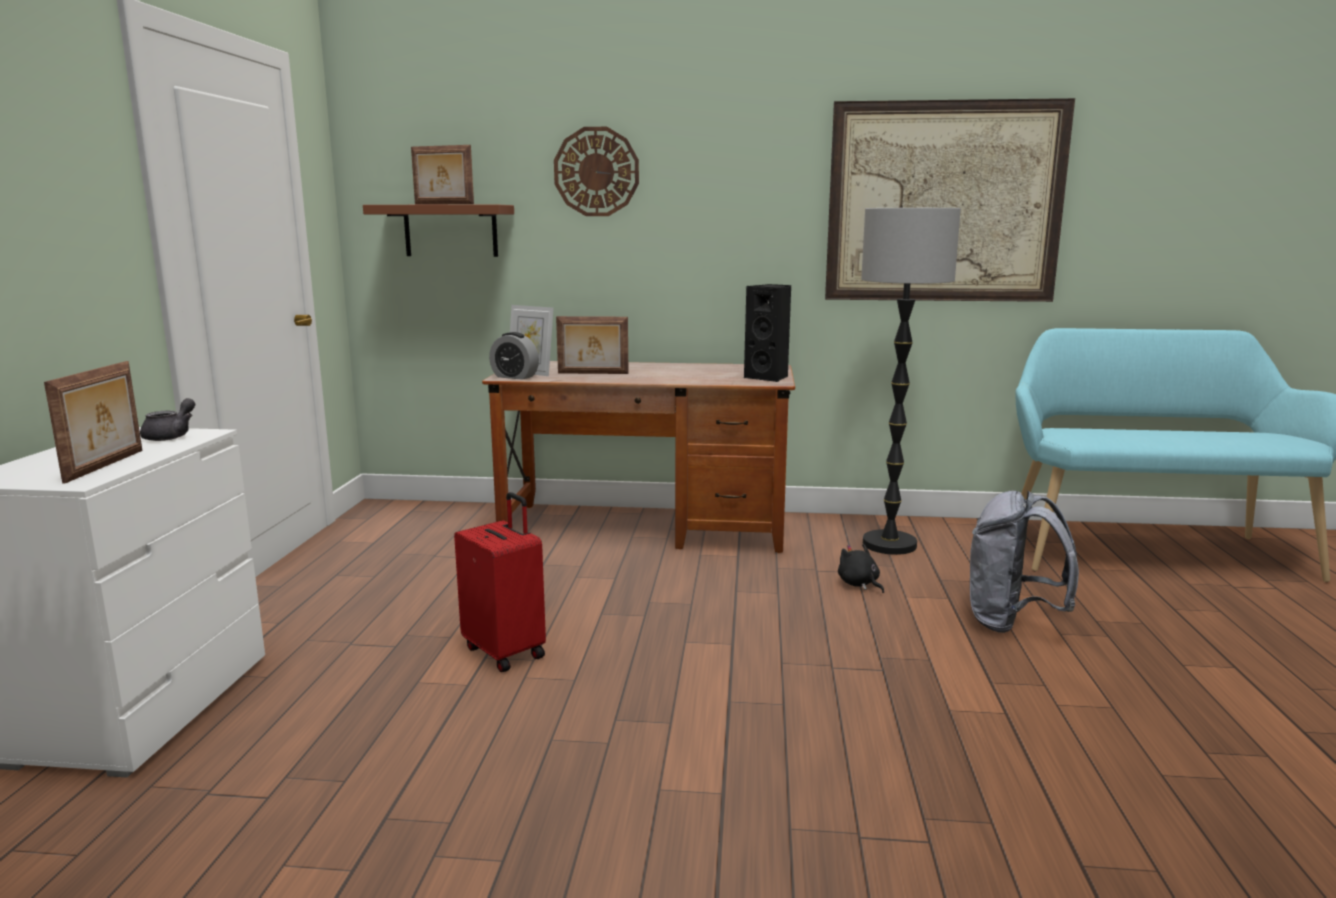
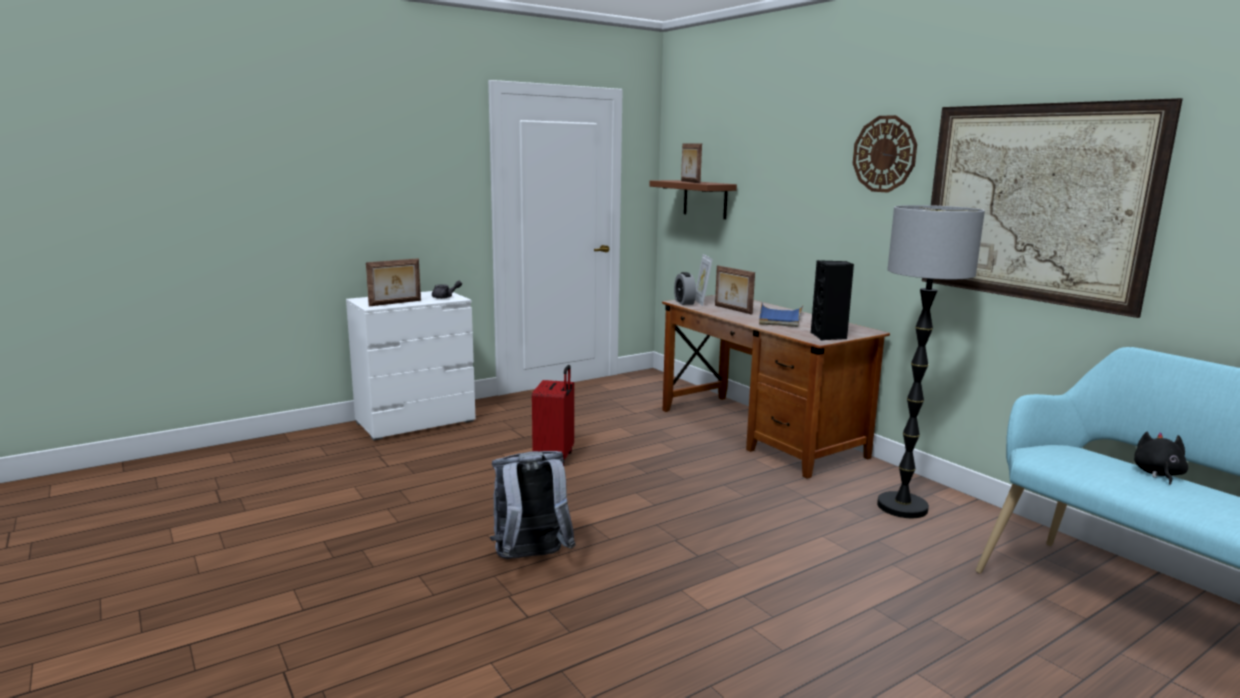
camera: 50 degrees right, 0 degrees up
(596, 172) = (782, 162): wall clock -> wall clock (884, 154)
(665, 371) = (780, 318): none -> blue tray
(859, 584) = (809, 515): black plush toy -> black plush toy (1157, 474)
(1011, 622) = (854, 583): grey backpack -> grey backpack (531, 559)

